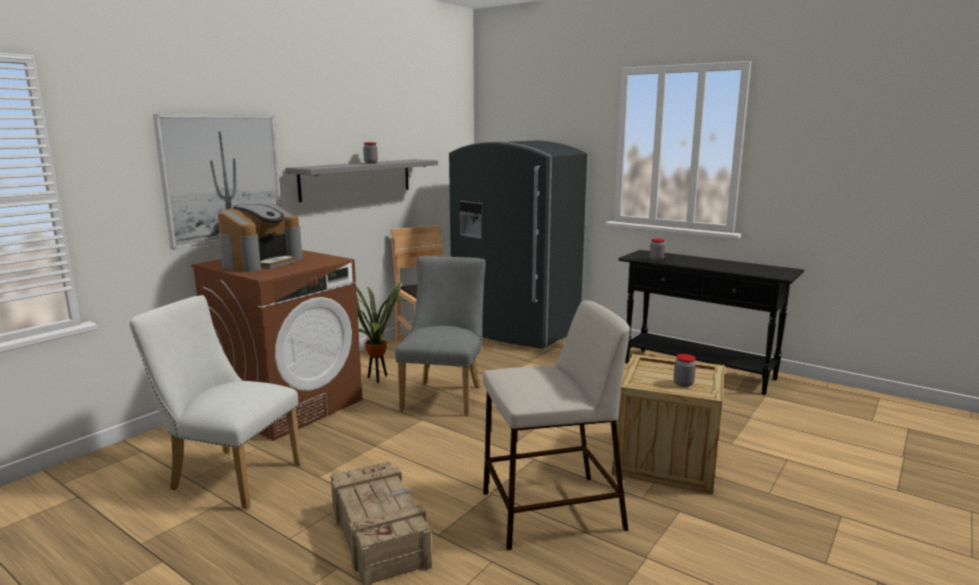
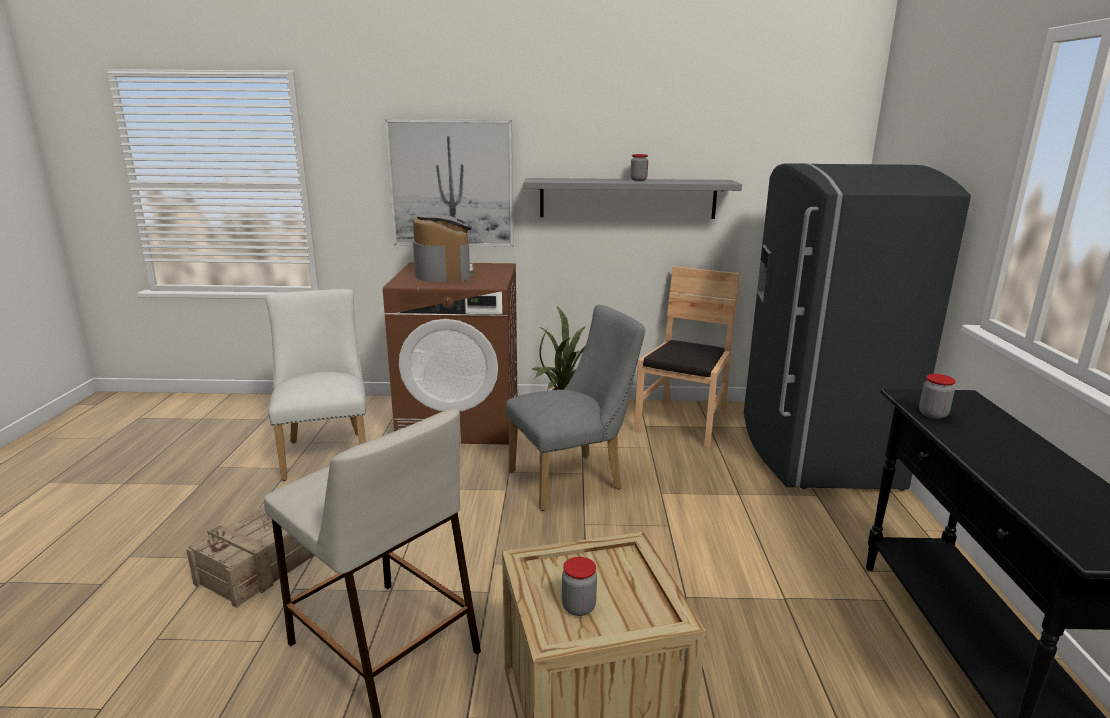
camera: 55 degrees right, 5 degrees up
(262, 262) = (444, 272): coffee machine -> coffee machine turned 90 degrees counterclockwise

